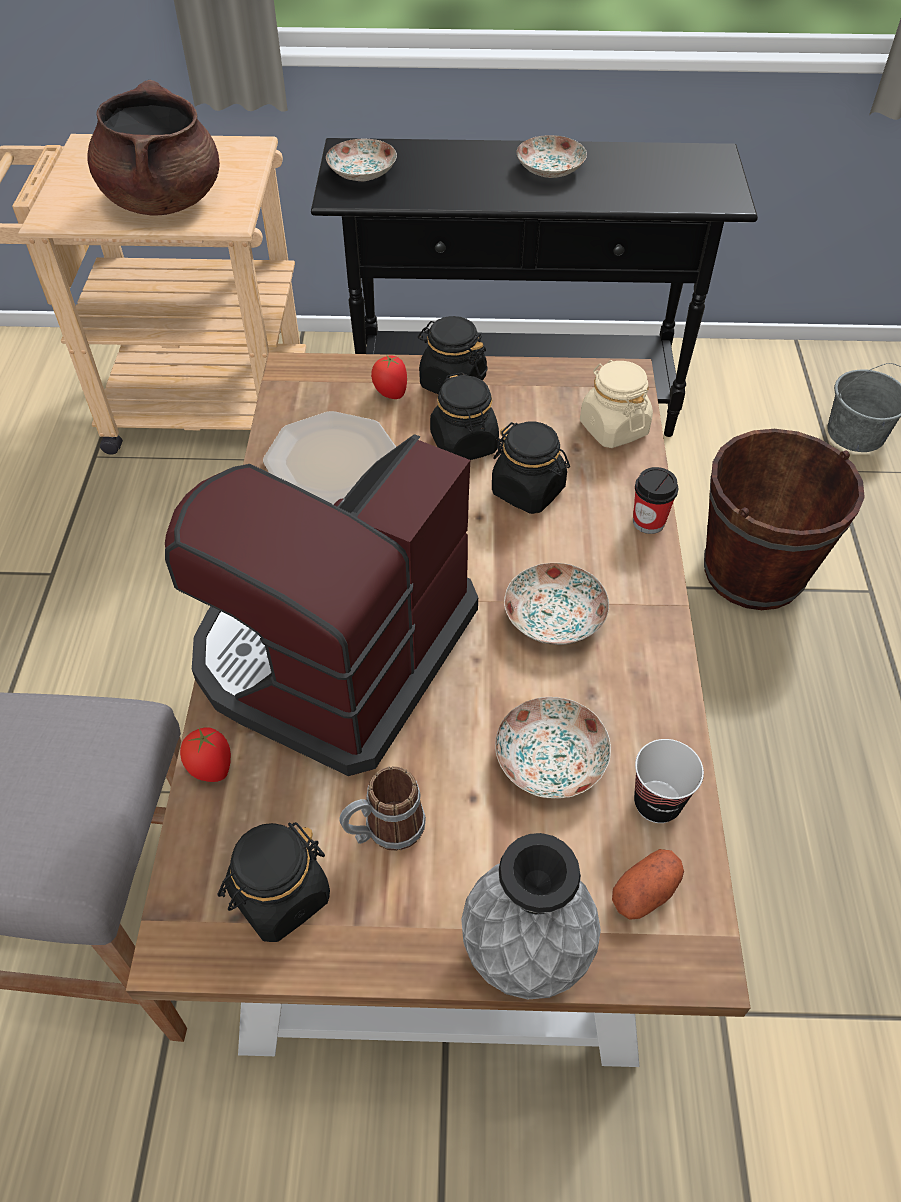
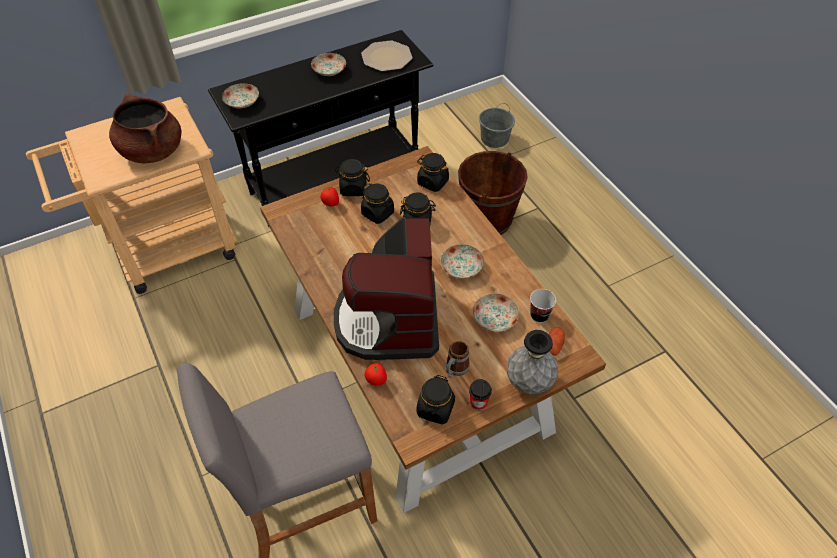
camera: 30 degrees left, 0 degrees up
(333, 461) = (328, 243): plate -> plate (387, 57)
(613, 428) = (432, 182): beige jar -> black jar
(648, 522) = (471, 215): cup -> cup (478, 403)

